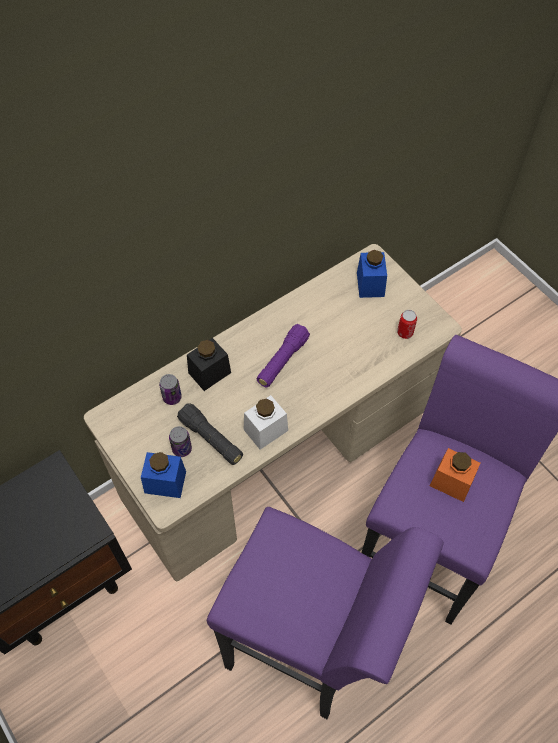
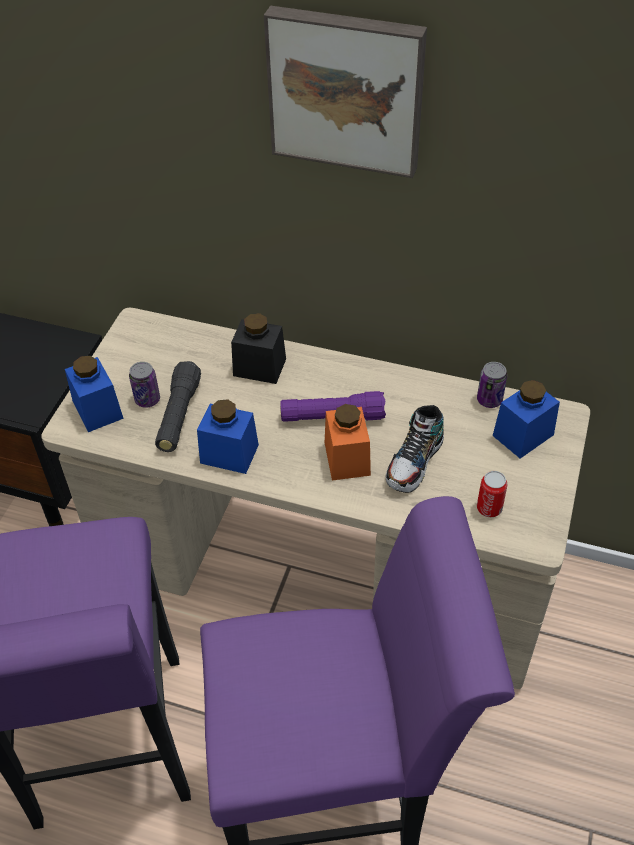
camera: 55 degrees right, 10 degrees down
(172, 397) = (202, 356): can -> can (489, 400)
(217, 168) = (346, 90): none -> picture
(265, 430) = (229, 454): white jar -> blue jar
(348, 344) = (414, 462): none -> shoe
(451, 482) = (312, 680): orange jar -> orange jar (347, 458)

